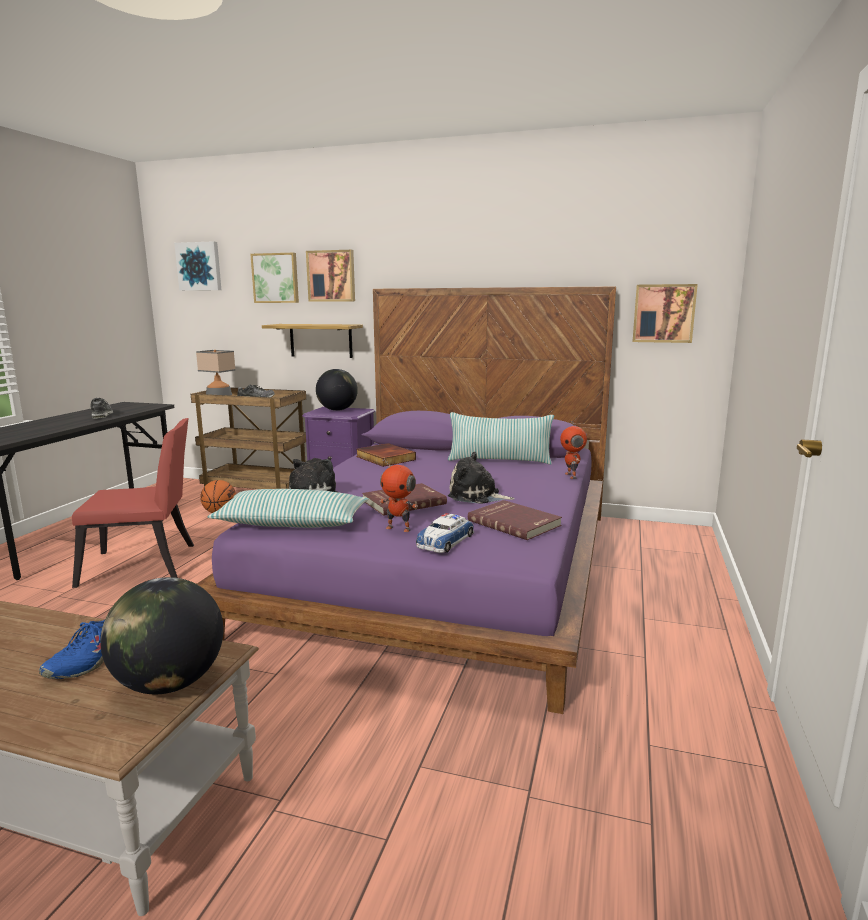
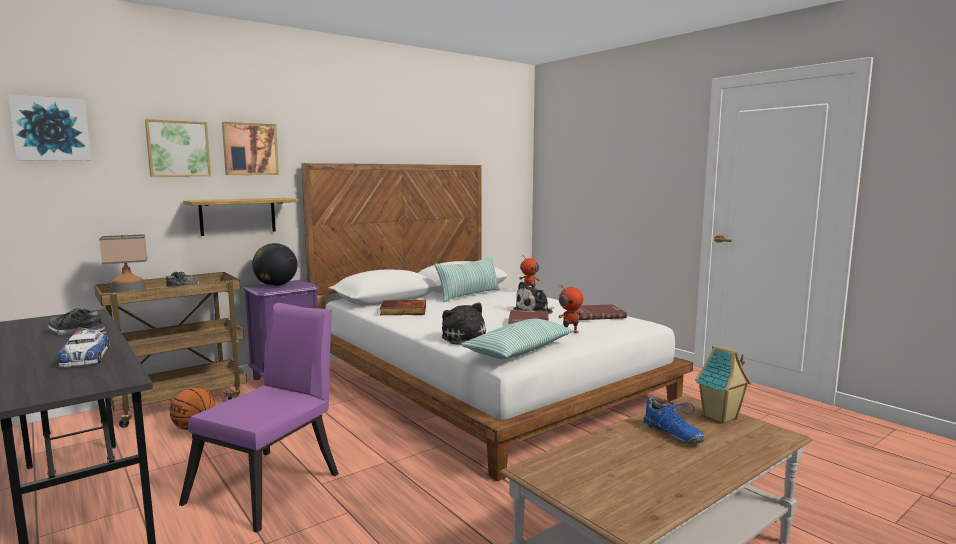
camera: 55 degrees left, 5 degrees down
(146, 566) = (272, 484): red chair -> purple chair
(170, 683) = (720, 417): globe -> toy house
(444, 569) = (484, 382): purple bed -> white bed
(445, 541) = (606, 329): toy car -> toy car (85, 357)
(663, 313) = (500, 183): picture -> none

